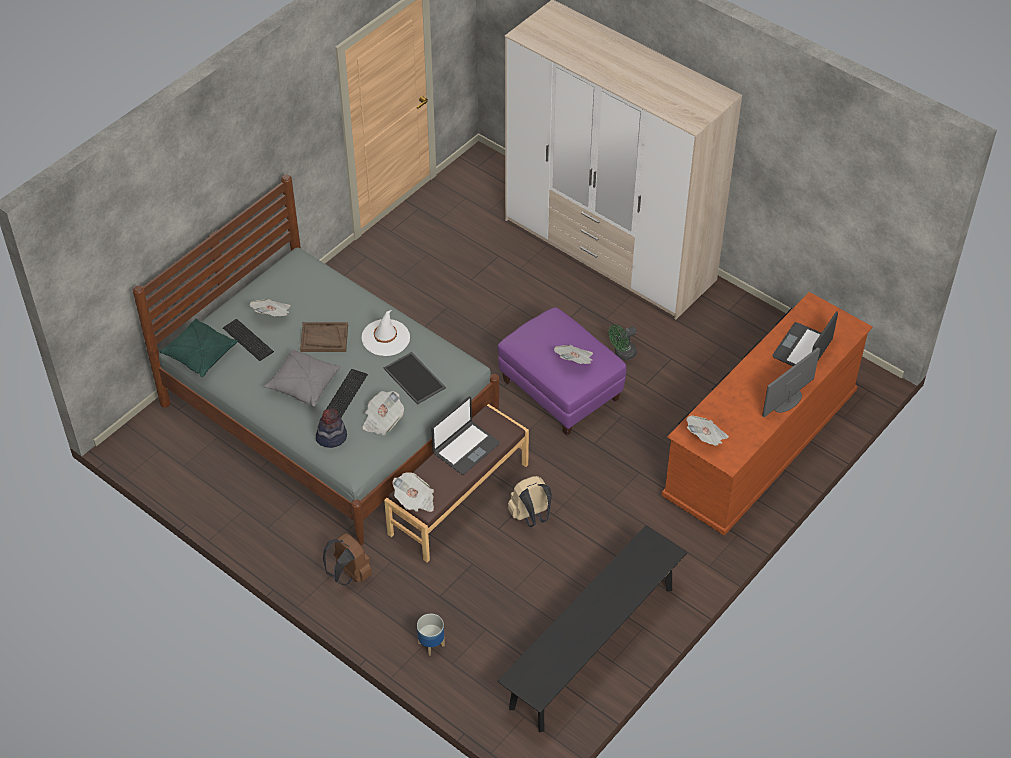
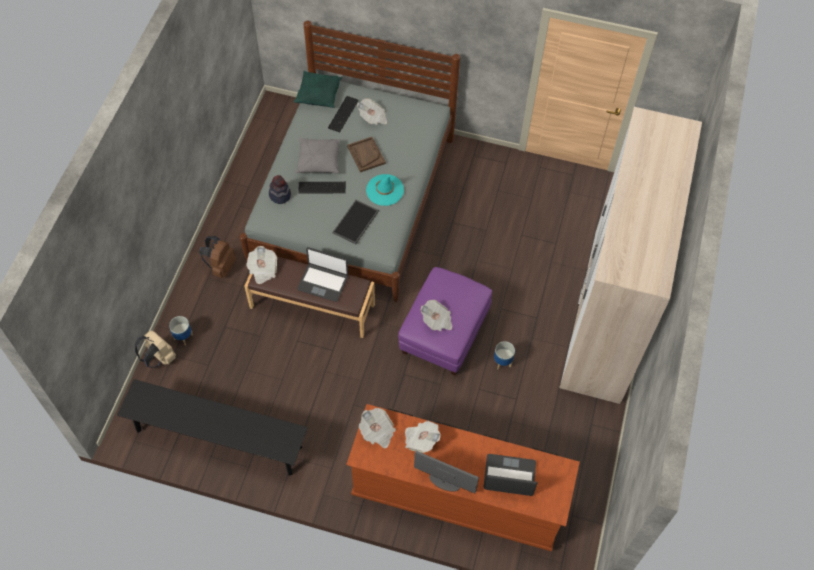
camera: 65 degrees right, 10 degrees up
(382, 420) = (308, 218): newspaper -> newspaper (421, 439)
(385, 338) = (385, 190): white hat -> turquoise hat
(531, 516) = (317, 357): beige backpack -> beige backpack (159, 358)
(622, 354) = (502, 362): green fan -> planter

